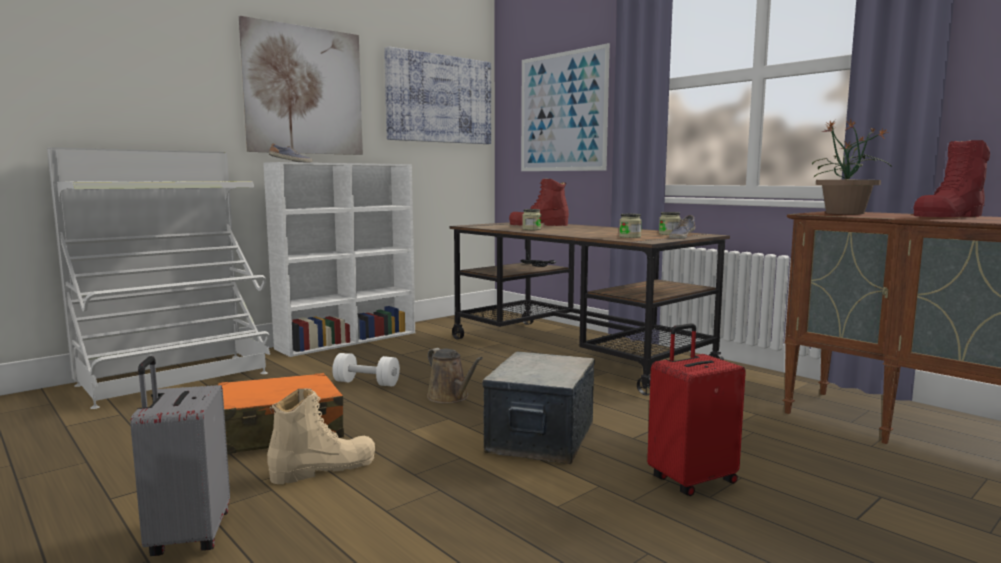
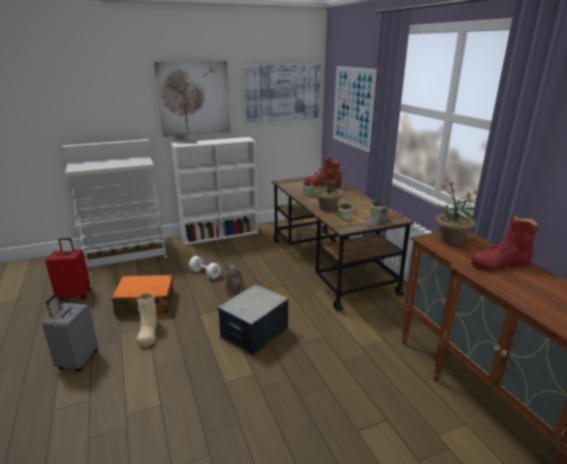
camera: 20 degrees right, 15 degrees up
(323, 468) = (148, 332): beige boot -> beige boot turned 90 degrees clockwise
(587, 233) = (328, 208): none -> potted plant
(691, 480) = (300, 381): red suitcase -> red suitcase (75, 294)

